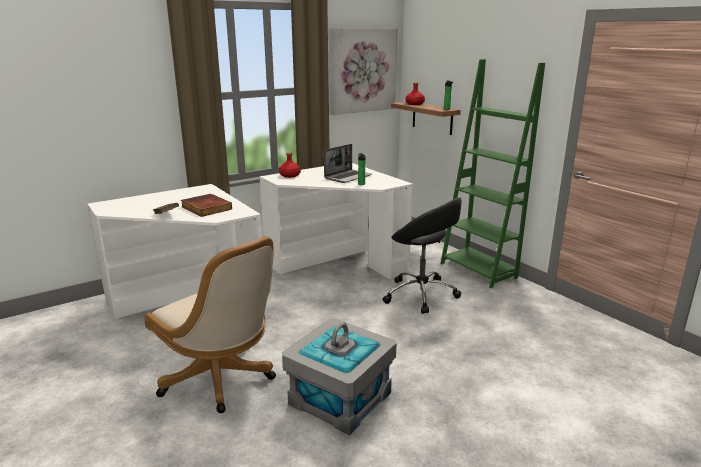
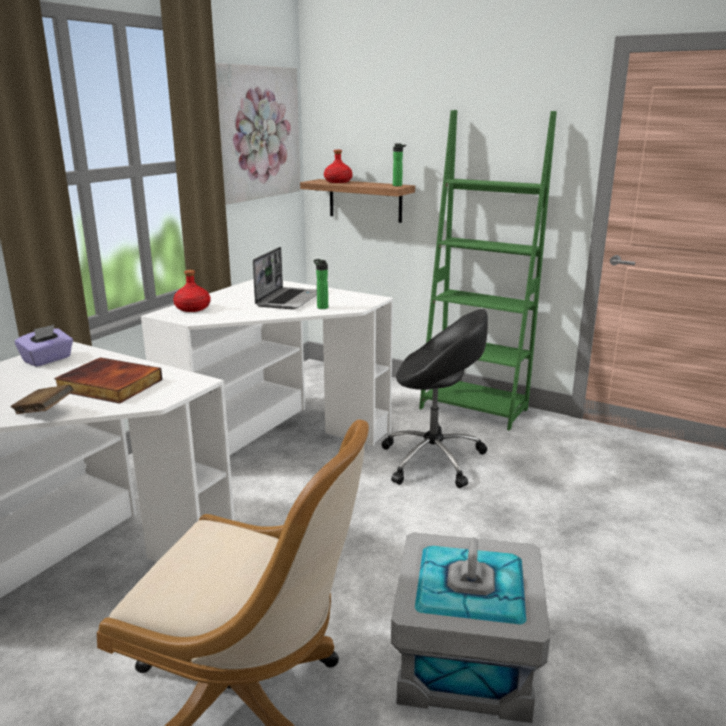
camera: 25 degrees left, 0 degrees up
(193, 192) = (48, 360): none -> purple tissue box

